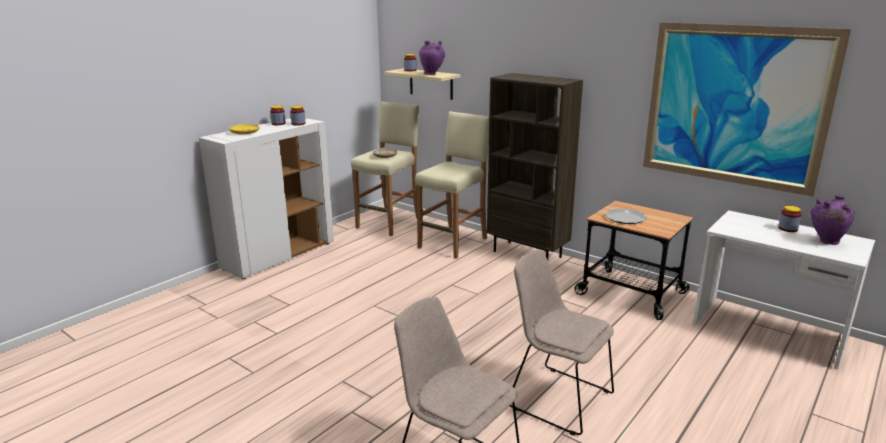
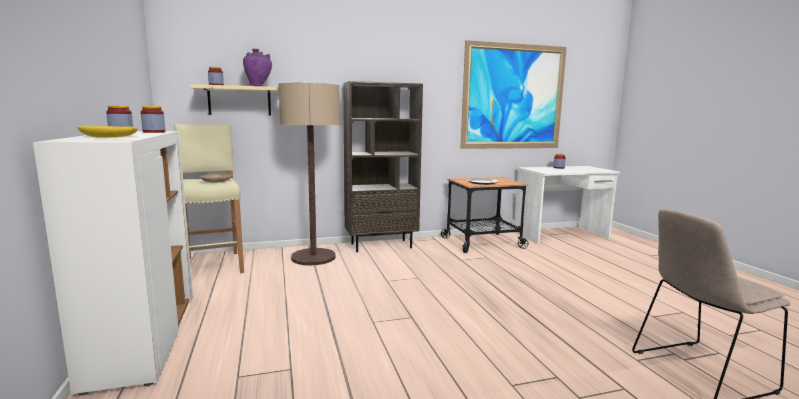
camera: 55 degrees left, 10 degrees down
(454, 243) = (313, 257): beige stool -> floor lamp
(557, 398) = (603, 303): beige chair -> none
(826, 242) = (583, 168): purple vase -> none

